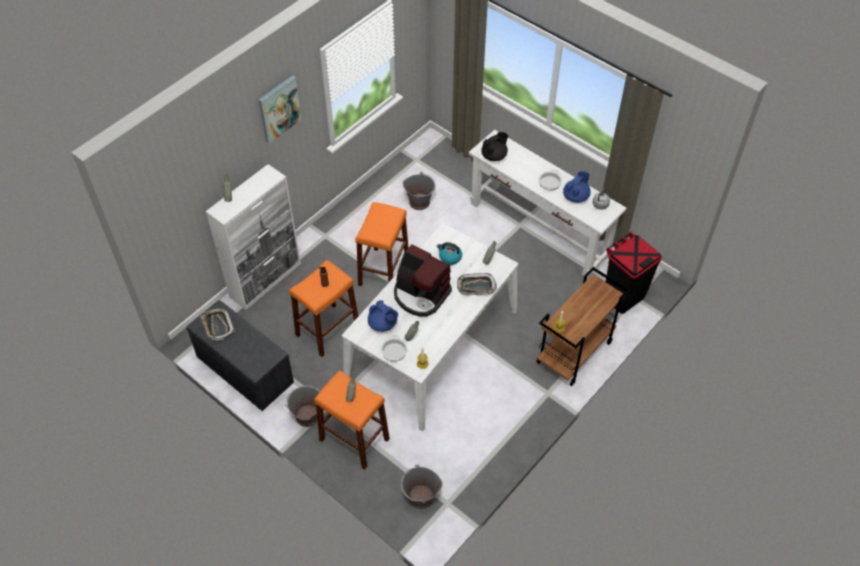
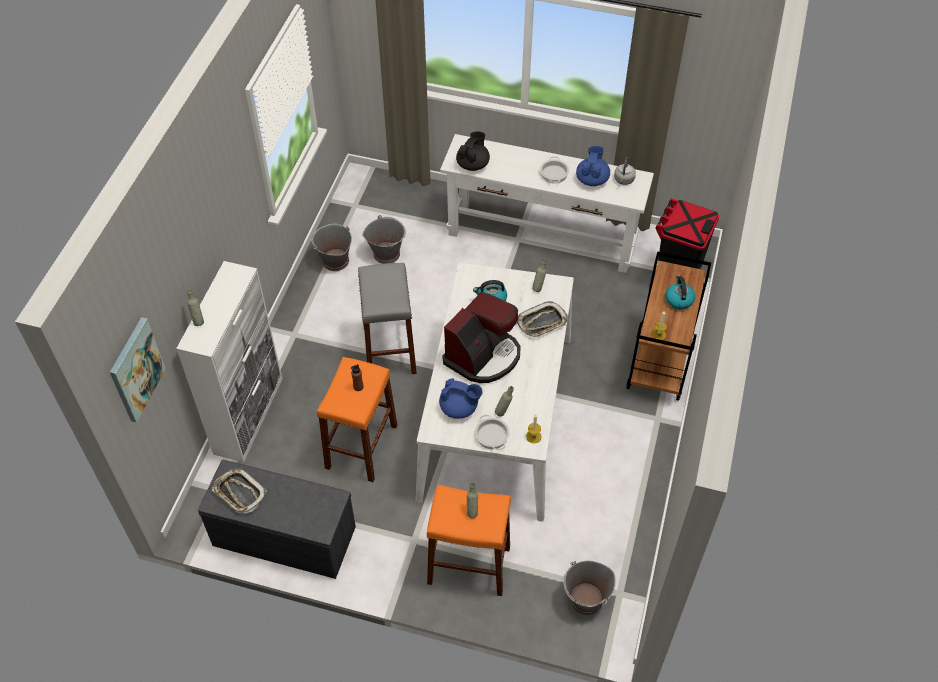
camera: 25 degrees left, 0 degrees up
(279, 109) = (221, 182): picture -> picture (136, 369)
(307, 416) = (396, 561): grey bucket -> grey bucket (335, 261)
(384, 270) = (389, 349): orange stool -> grey stool
(421, 295) = (483, 356): coffee machine -> coffee machine turned 60 degrees counterclockwise
(590, 308) = (678, 299): none -> kettle

